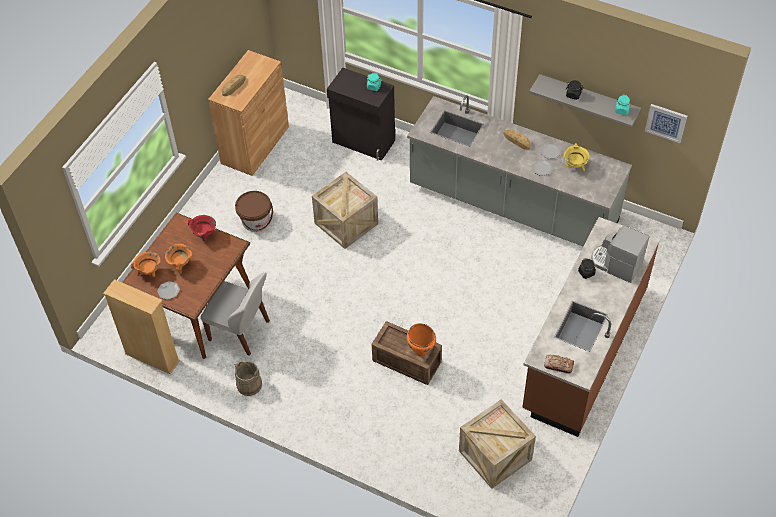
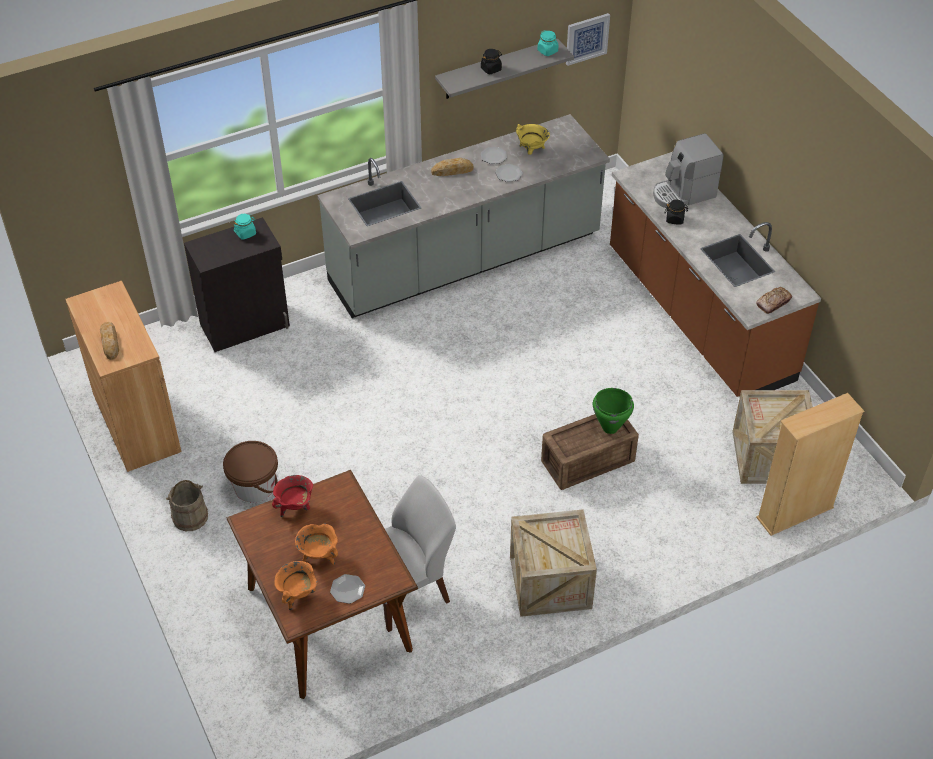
camera: 55 degrees left, 5 degrees down
(152, 357) = (359, 707): beige bookcase -> beige bookcase (795, 513)
(249, 385) = (492, 625): beige bucket -> beige bucket (190, 517)
(346, 223) = (347, 406): crate -> crate (550, 582)
(421, 351) = (610, 427): orange cooking pot -> green cooking pot

